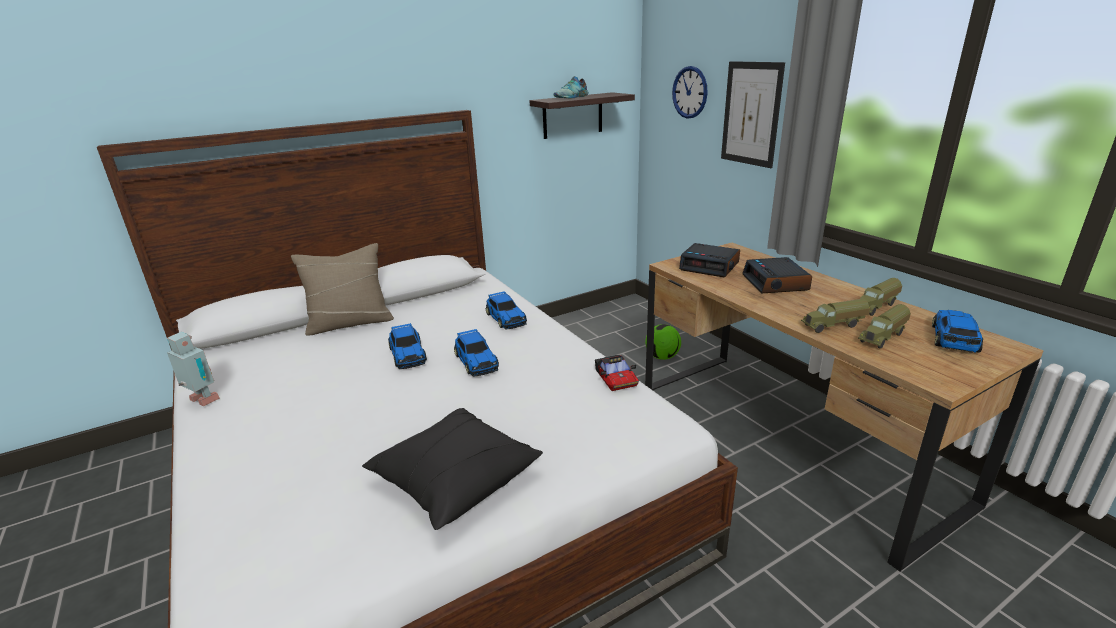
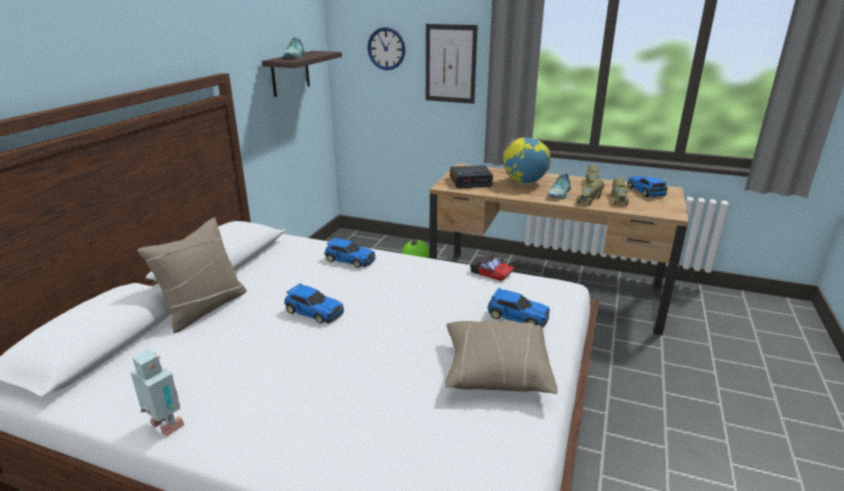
camera: 40 degrees left, 0 degrees up
(203, 401) = (165, 427): toy robot -> toy robot turned 45 degrees clockwise
(455, 479) = (496, 371): black pillow -> beige pillow
(476, 361) = (380, 295): toy car -> toy car (517, 315)
(776, 283) = (524, 183): alarm clock -> globe
(802, 307) = (560, 194): none -> shoe

